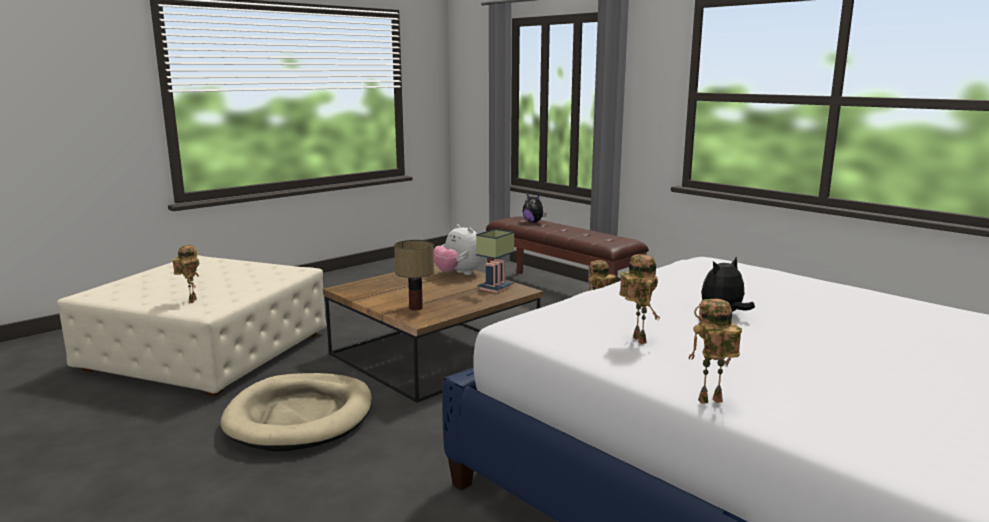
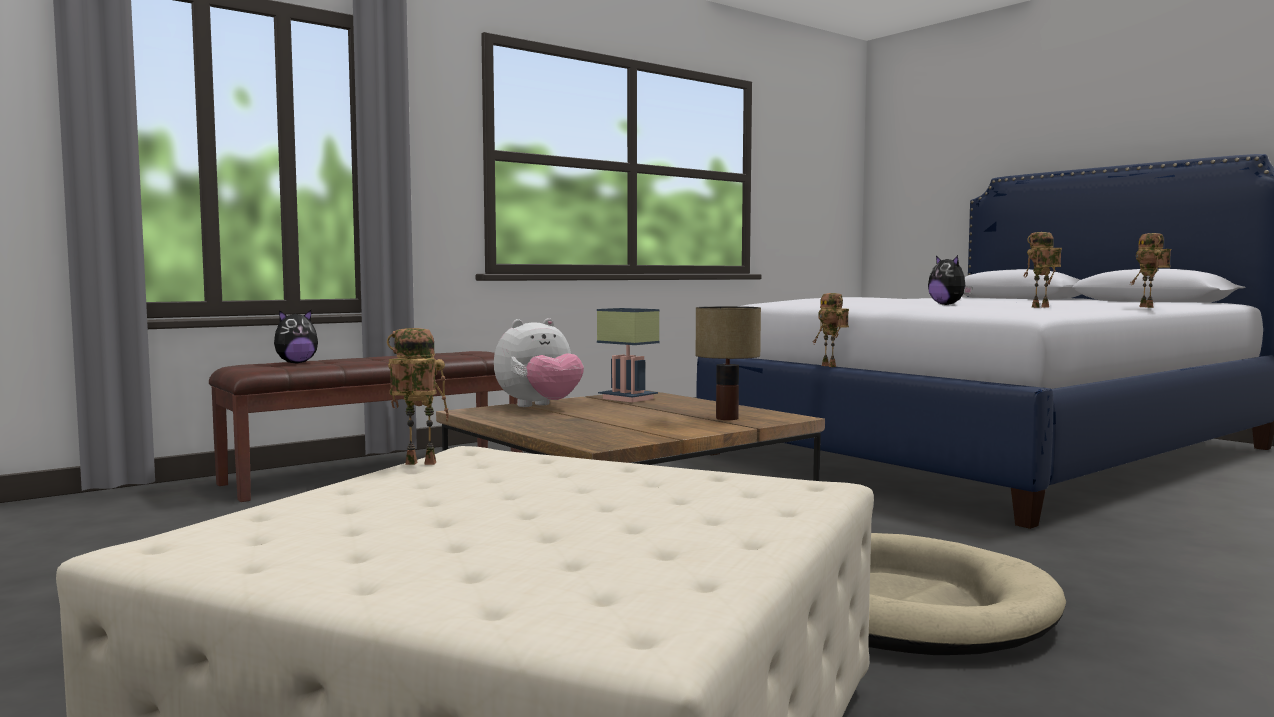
camera: 85 degrees left, 10 degrees down
(191, 300) = (726, 501): toy robot -> toy robot (417, 464)

